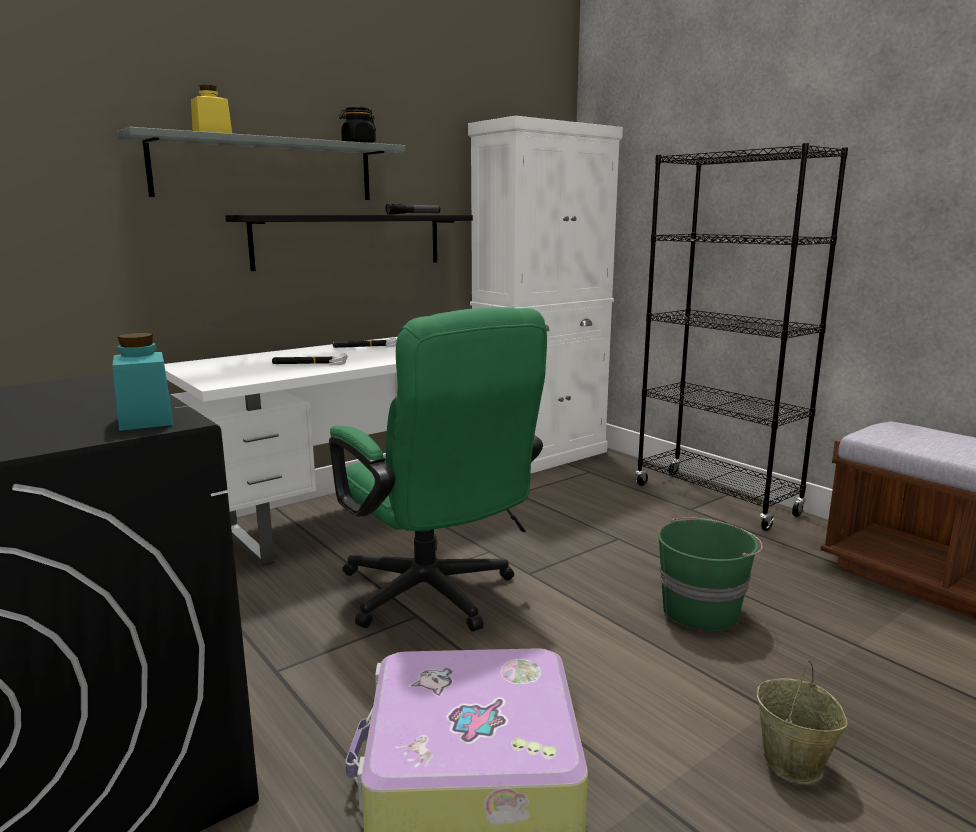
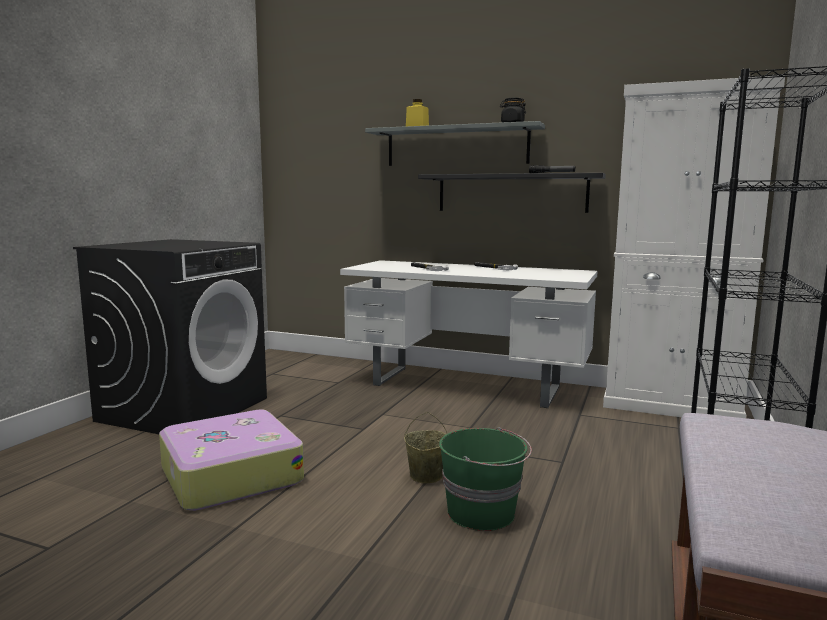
camera: 60 degrees right, 5 degrees down
(146, 420) = (173, 248): turquoise jar -> none
(435, 598) = (389, 428): green office chair -> none
(794, 762) = (302, 574): beige bucket -> beige bucket (426, 476)

